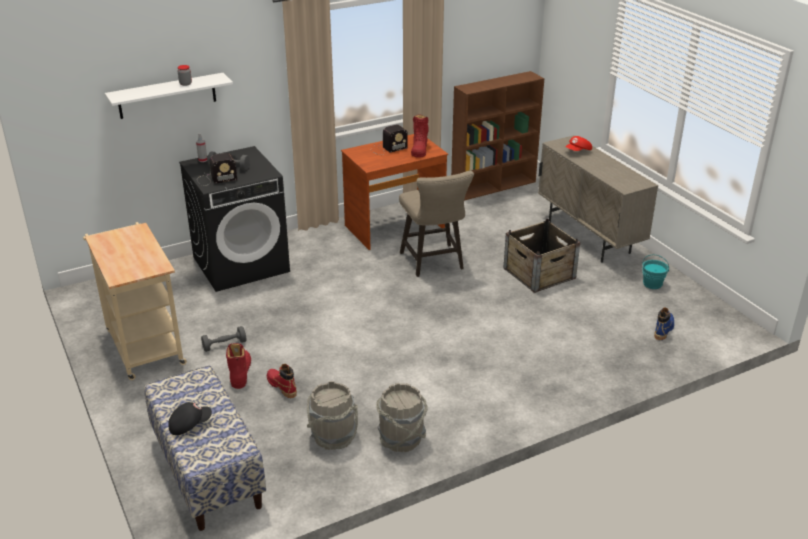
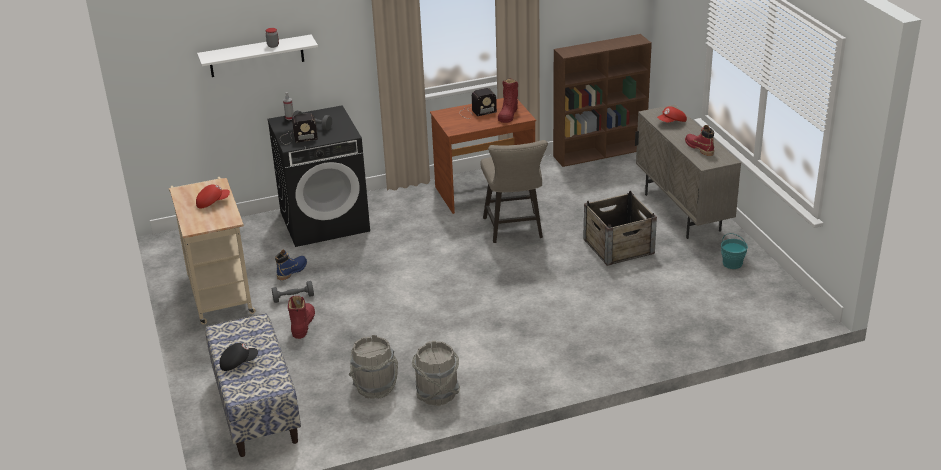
camera: 10 degrees right, 0 degrees up
(136, 249) = (212, 202): none -> red cap
(281, 386) = (338, 339): red boot -> red boot (699, 148)
(663, 329) = (727, 309): blue boot -> blue boot (292, 271)

